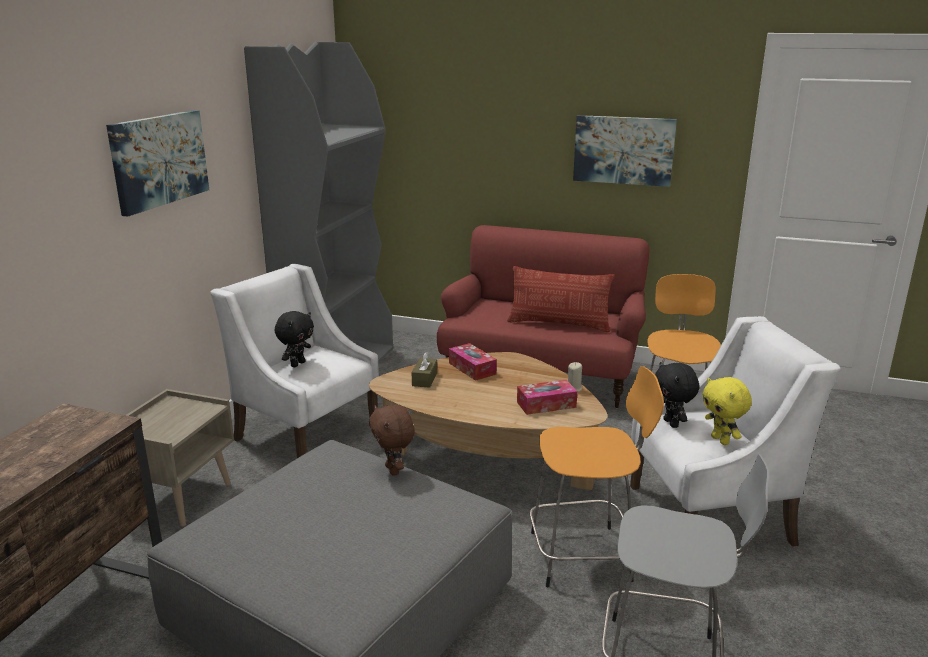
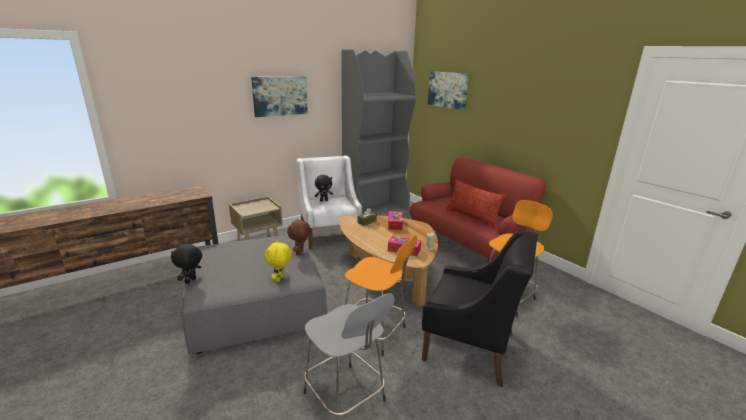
camera: 35 degrees right, 0 degrees up
(623, 150) = (540, 121): picture -> picture (448, 90)
(672, 423) = (452, 280): black plush toy -> black plush toy (191, 281)
(712, 514) = (470, 346): white armchair -> black armchair
(721, 440) = (465, 298): yellow plush toy -> yellow plush toy (280, 279)

